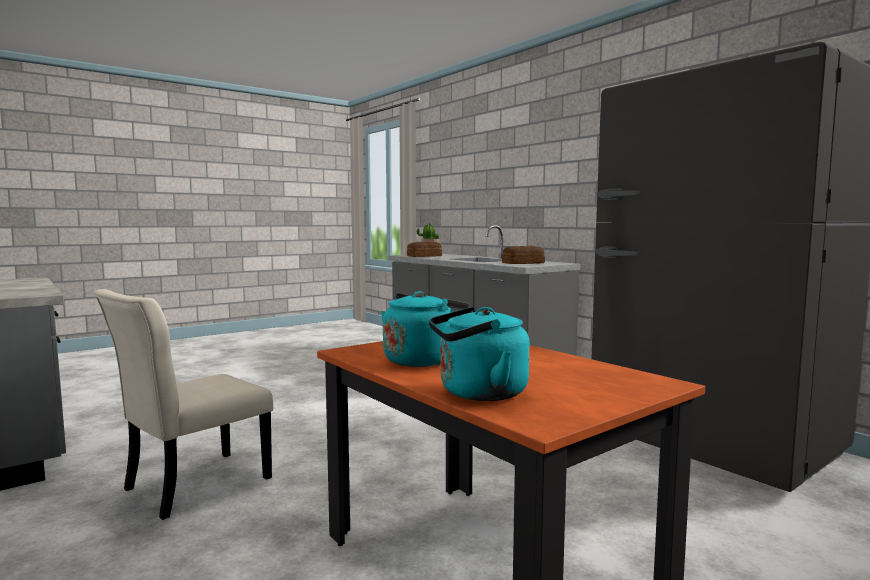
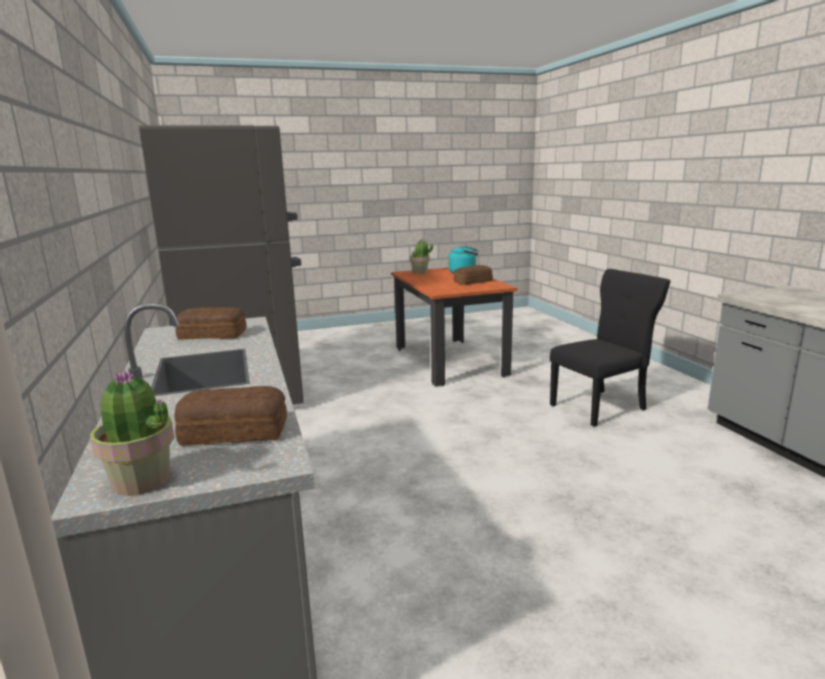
camera: 160 degrees left, 10 degrees up
(192, 485) = (601, 407): beige chair -> black chair
(422, 360) = (472, 281): turquoise kettle -> bread
(614, 387) = (420, 272): none -> potted plant

